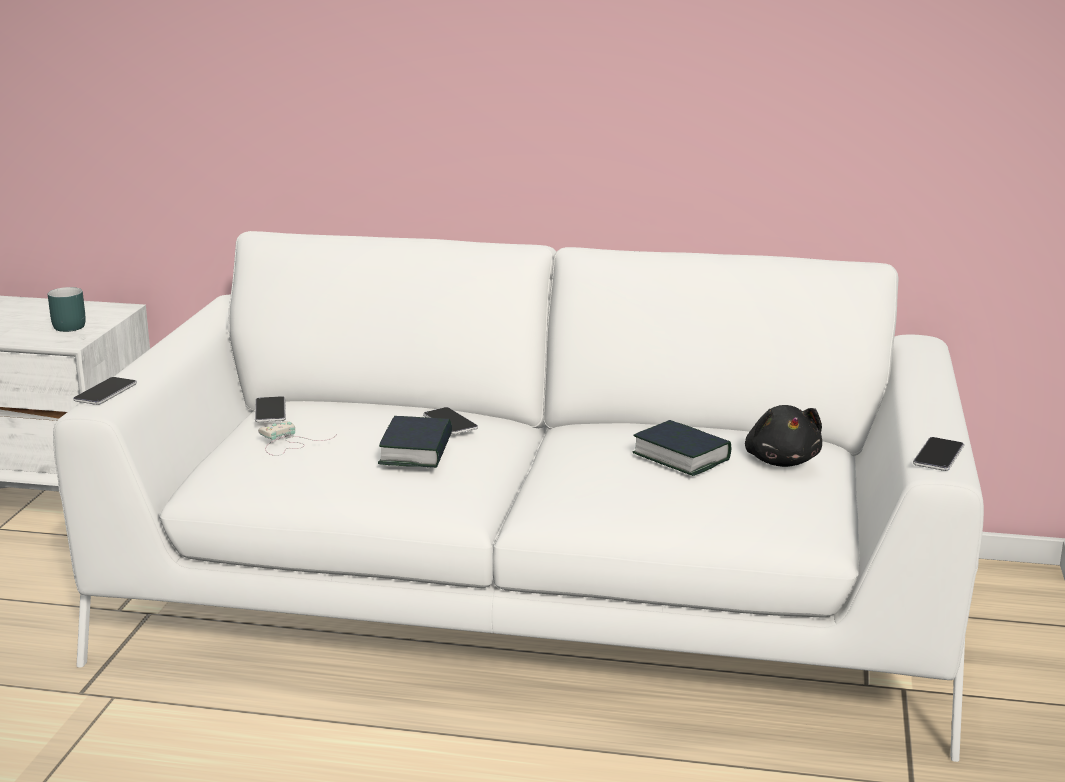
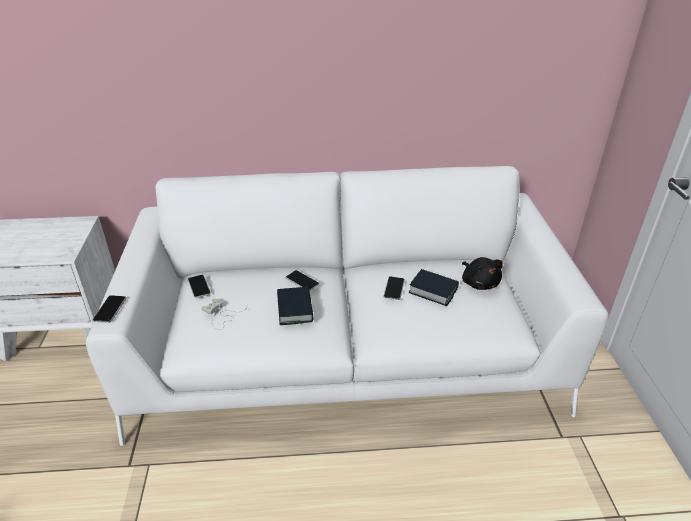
camera: 15 degrees left, 15 degrees up
(65, 326) = (57, 242): turquoise mug -> none
(938, 455) = (578, 289): phone -> phone (394, 288)

